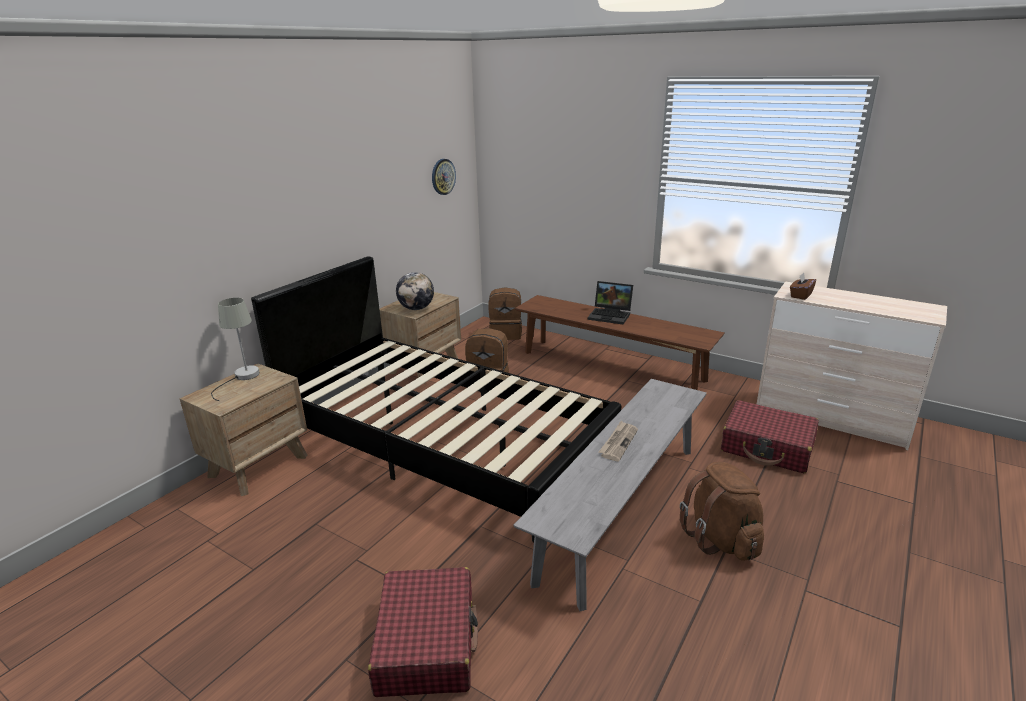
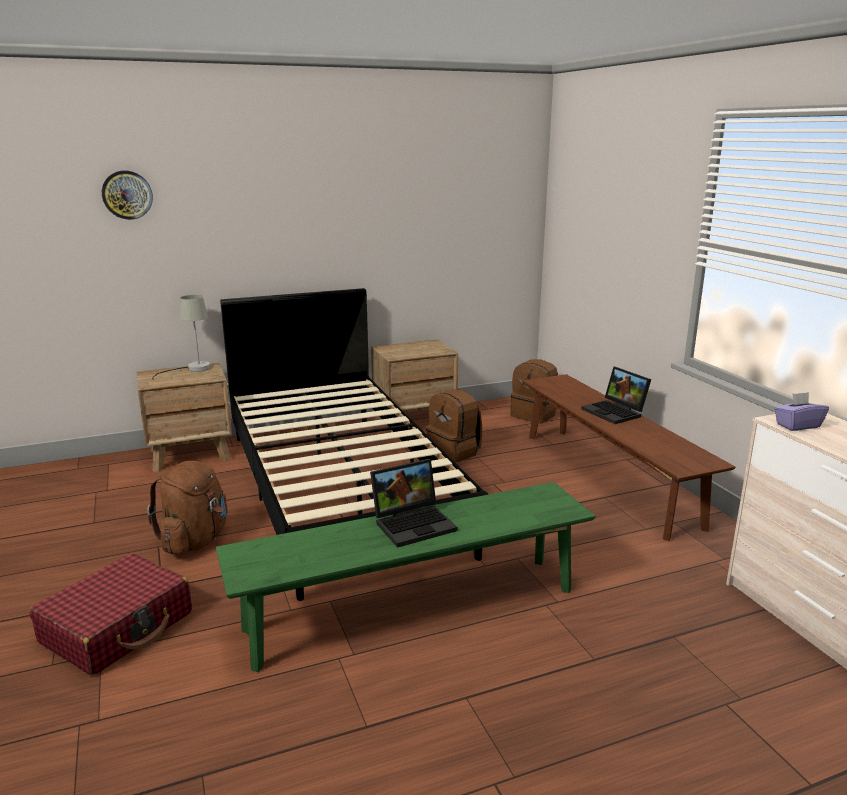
camera: 35 degrees right, 5 degrees down
(416, 308) = (403, 353): globe -> none
(443, 176) = (488, 221): wall clock -> wall clock (127, 195)
(618, 442) = (414, 523): newspaper -> laptop
(621, 510) = (413, 609): grey bench -> green bench
(721, 539) = (475, 686): brown backpack -> brown backpack (195, 540)
(767, 447) = (681, 627): red suitcase -> none
(800, 295) = (797, 425): brown tissue box -> purple tissue box

